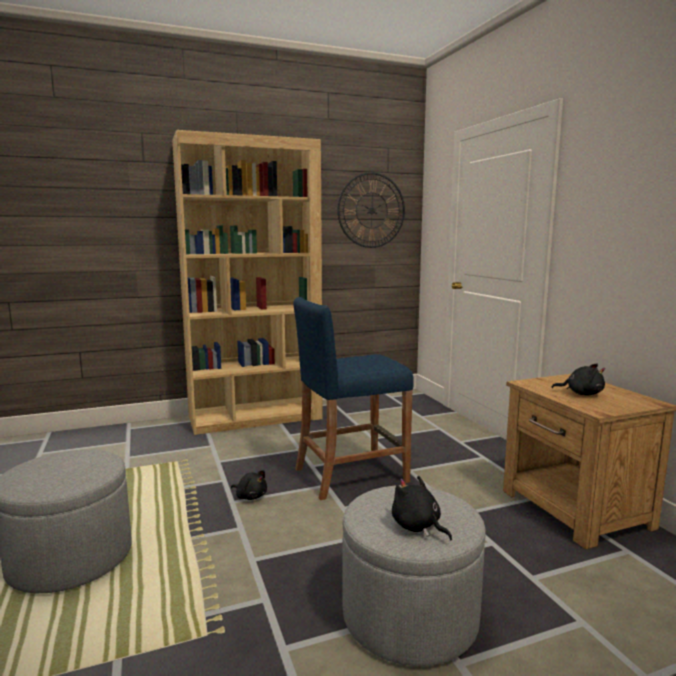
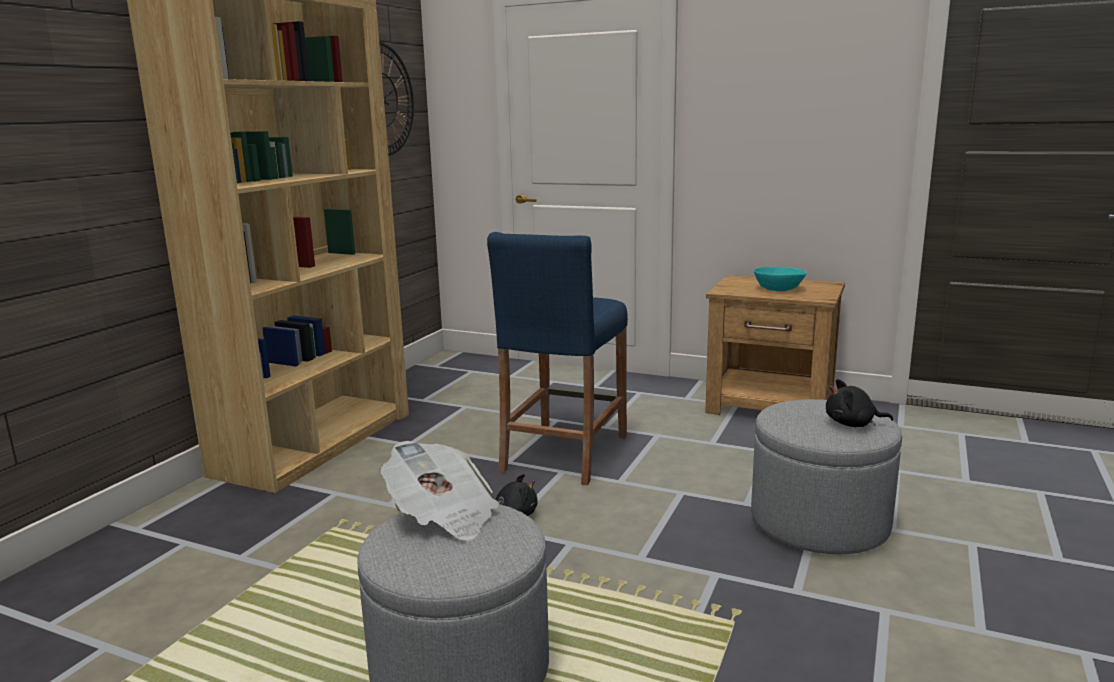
camera: 45 degrees left, 5 degrees up
(84, 458) = (443, 516): none -> newspaper
(581, 394) = (778, 289): black plush toy -> turquoise bowl

